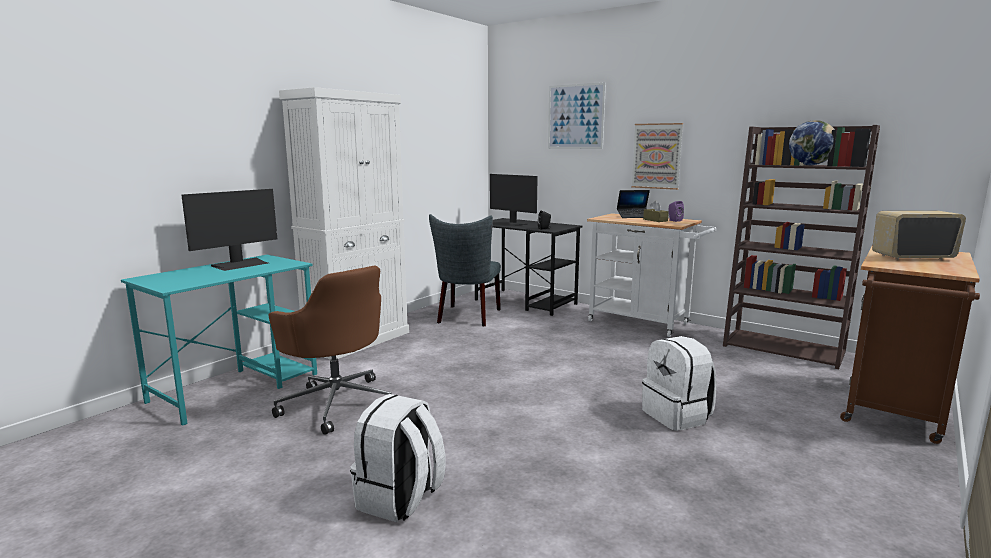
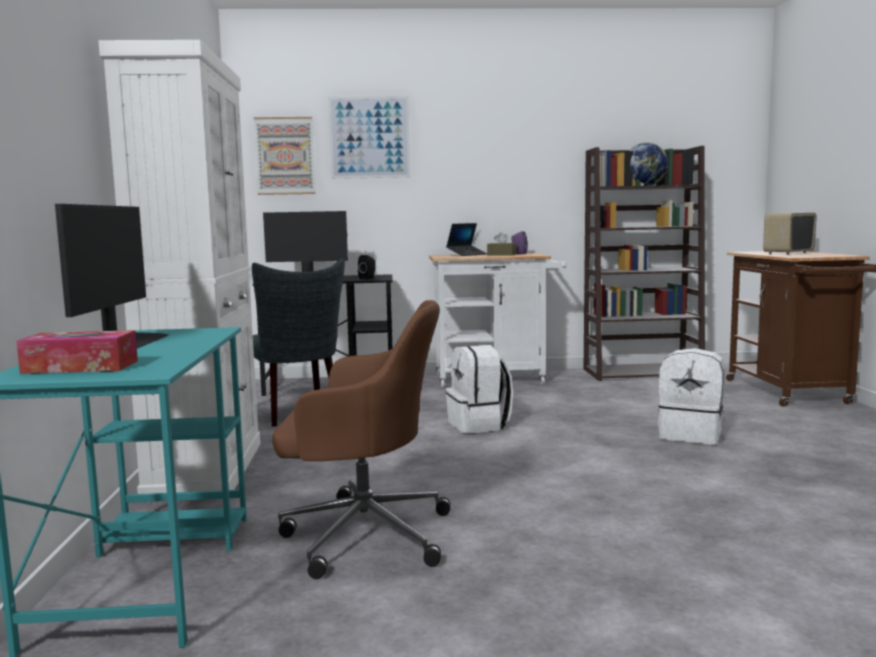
camera: 40 degrees left, 5 degrees down
(171, 278) = (80, 367): none -> tissue box
(400, 499) = (666, 579): white backpack -> white backpack (479, 425)
(657, 156) = (479, 184): picture -> picture (285, 156)

